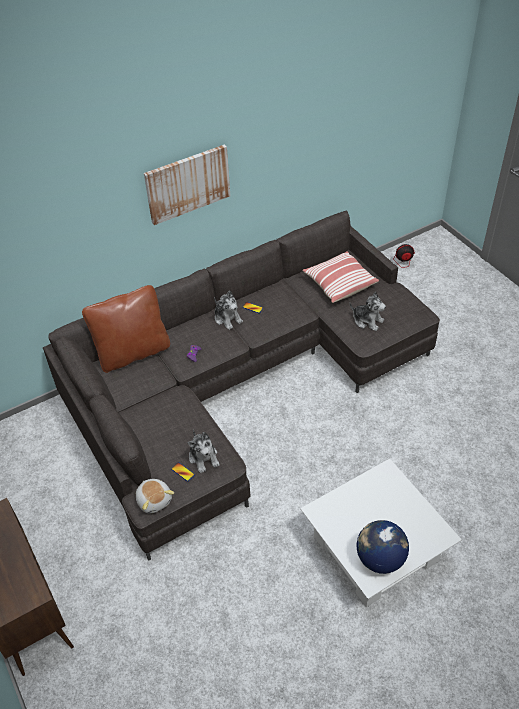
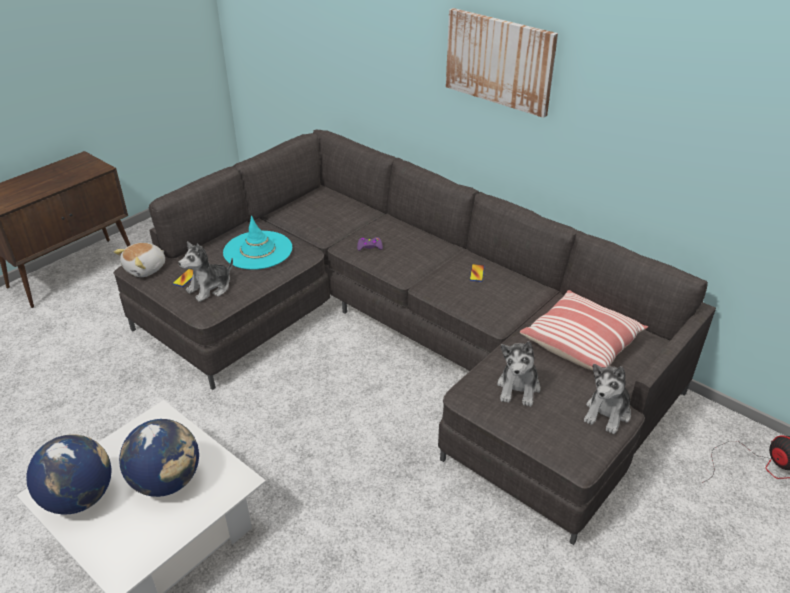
camera: 70 degrees right, 10 degrees down
(133, 353) = (354, 208): brown pillow -> none
(166, 421) = (258, 250): none -> turquoise hat
(227, 318) = (446, 259): plush toy -> plush toy (607, 413)
(378, 509) = (167, 481): none -> globe

